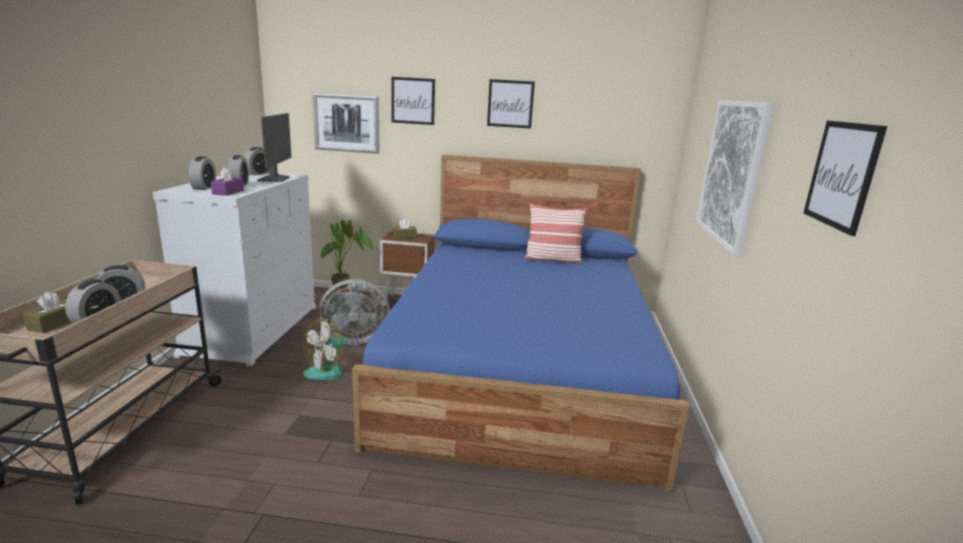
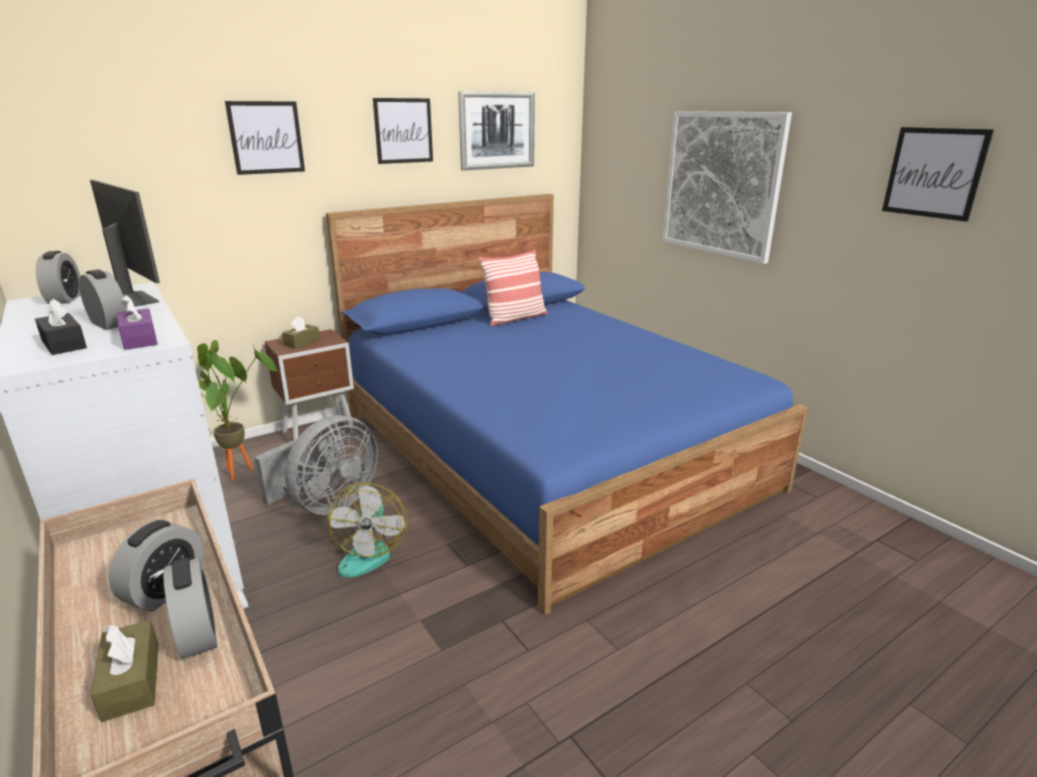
camera: 40 degrees left, 5 degrees up
(204, 187) = (64, 344): alarm clock -> black tissue box
(346, 123) = (156, 185): picture -> picture (497, 130)

